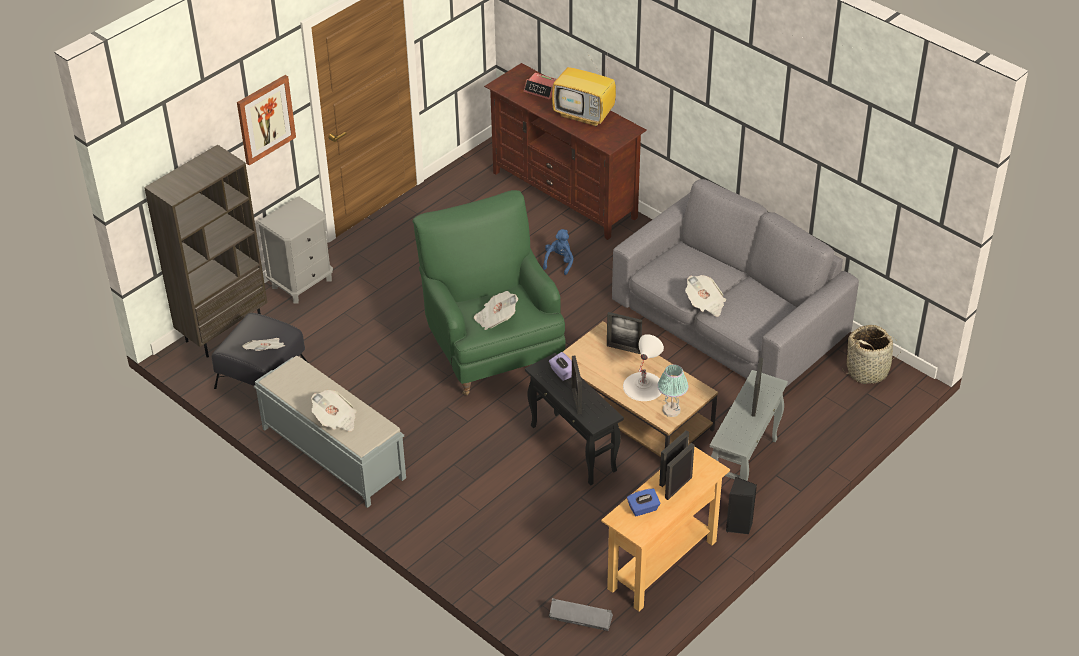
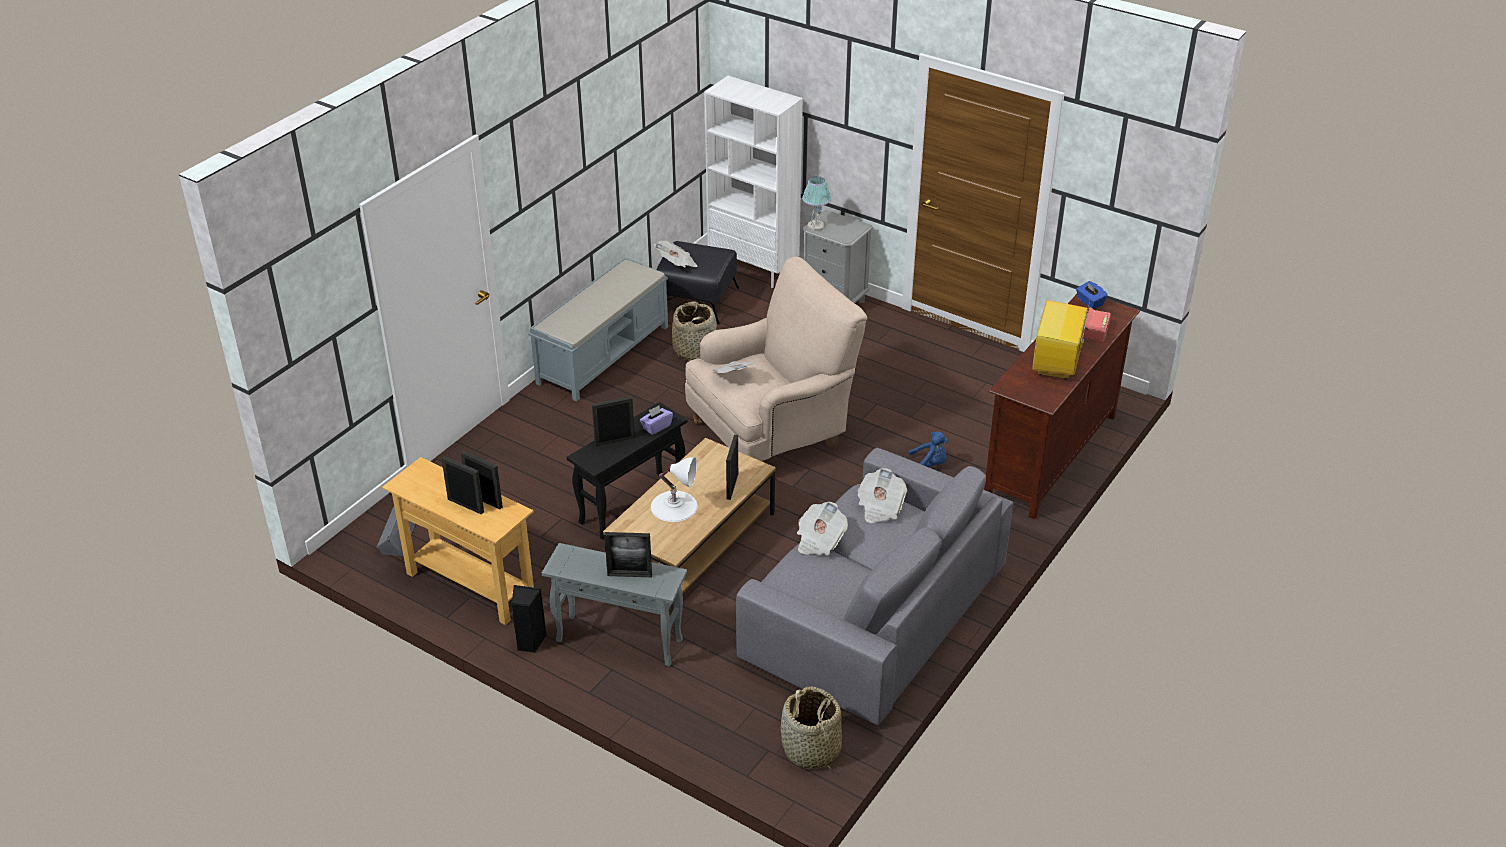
camera: 80 degrees right, 5 degrees down
(223, 330) = (754, 269): brown bookcase -> white bookcase
(265, 119) = (860, 119): picture -> none
(335, 420) = (579, 306): newspaper -> newspaper (880, 507)
(349, 386) = (695, 350): none -> basket
(492, 348) = (772, 433): green armchair -> beige armchair
(643, 509) = (435, 483): blue tissue box -> blue tissue box (1090, 302)
(671, 410) = (639, 530): table lamp -> table lamp (815, 226)

